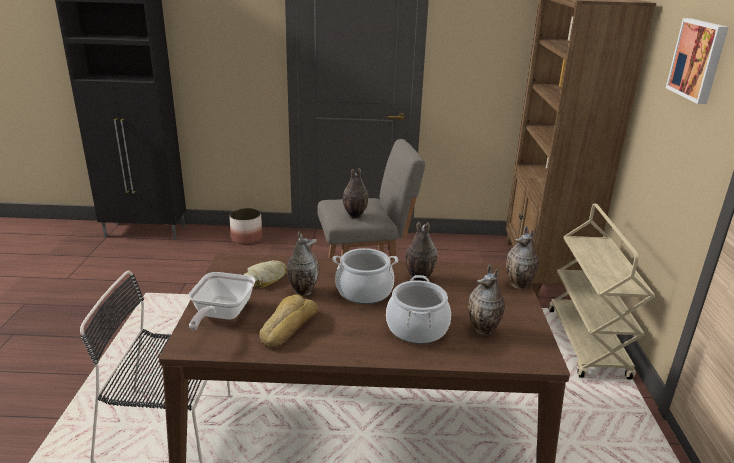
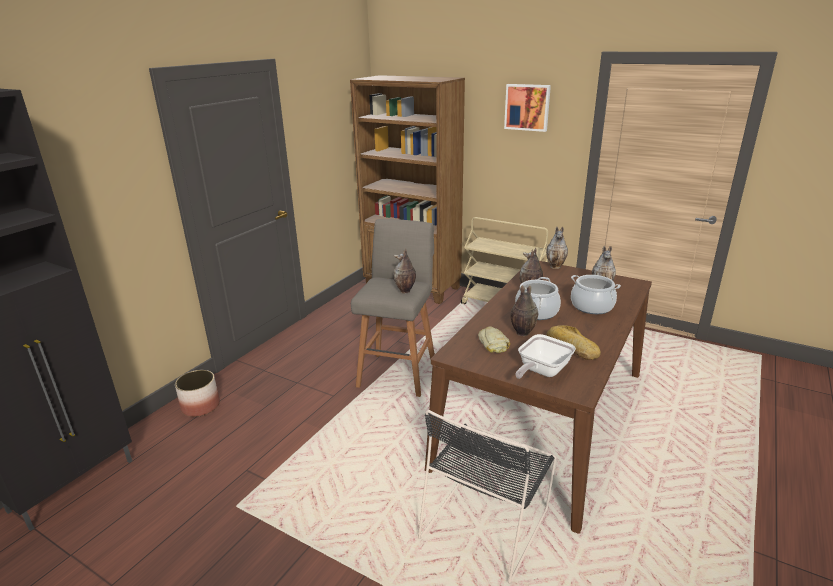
camera: 60 degrees left, 0 degrees up
(221, 315) = (541, 371): frying pan -> frying pan turned 90 degrees clockwise

